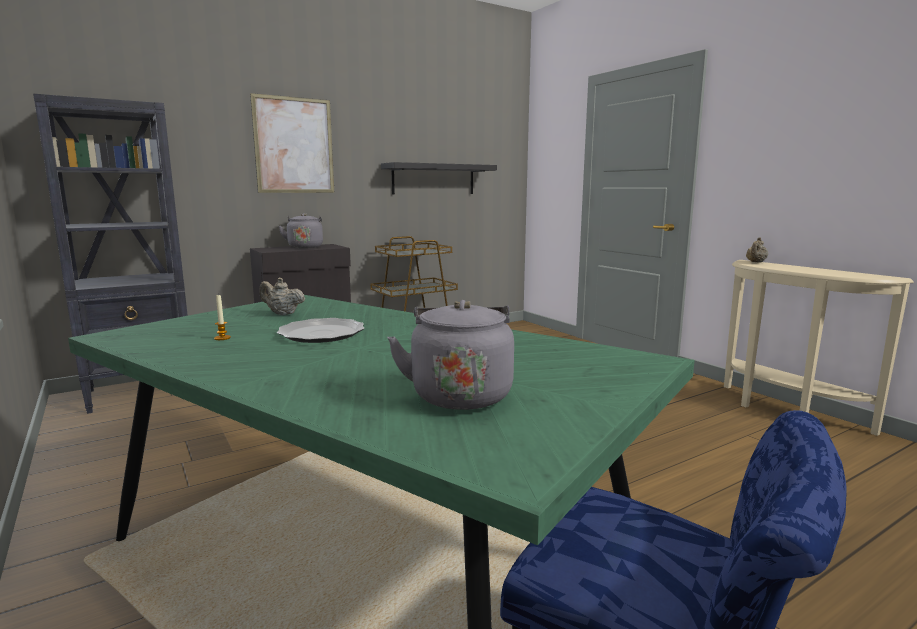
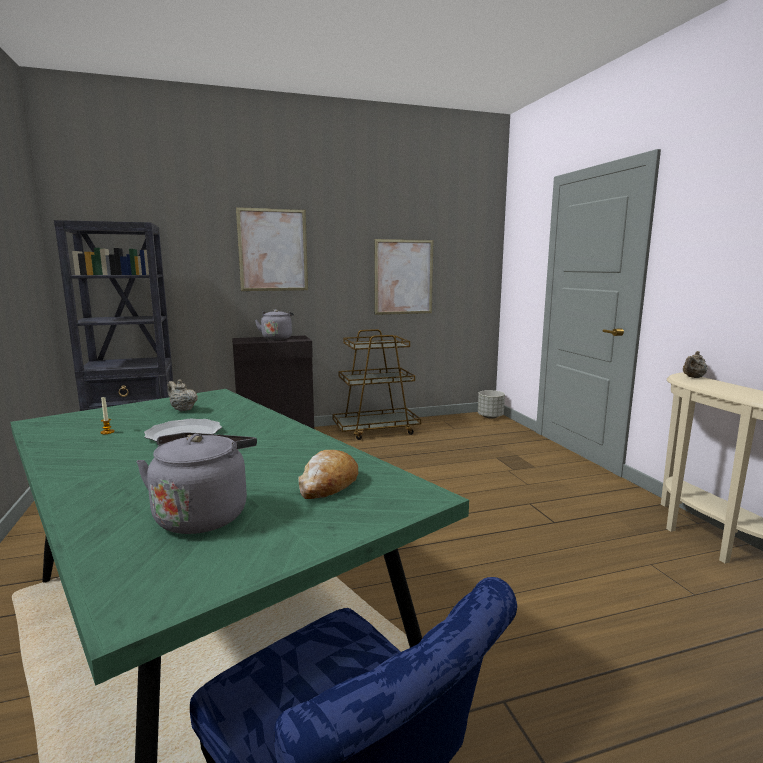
camera: 15 degrees right, 0 degrees up
(433, 179) = (403, 277): black shelf -> picture
(523, 326) = (490, 416): none -> grey planter
(548, 360) = (328, 484): none -> bread

